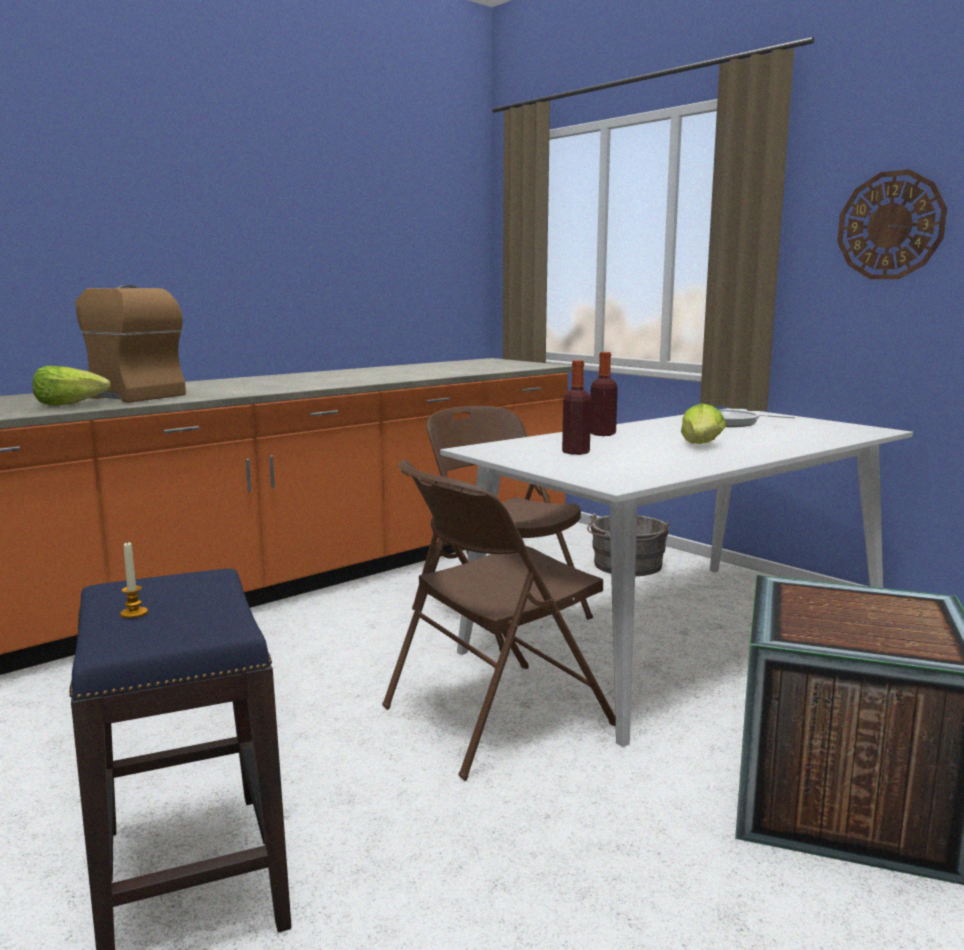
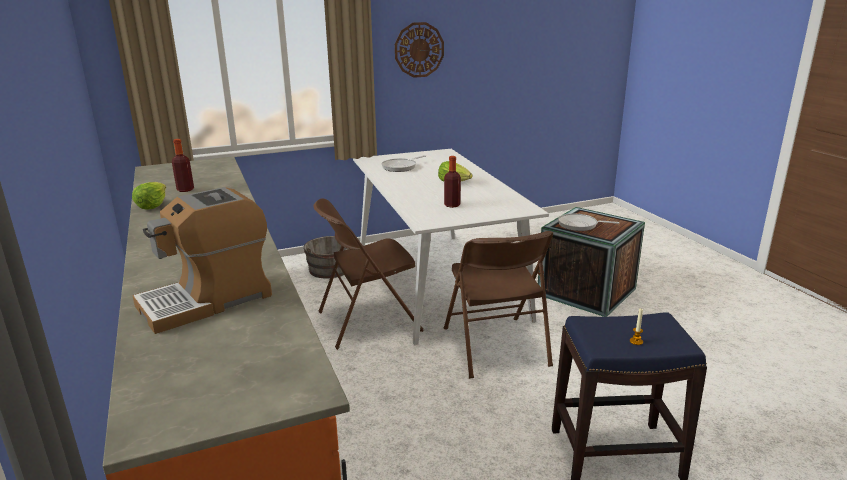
camera: 70 degrees left, 10 degrees up
(70, 404) = (253, 321): lettuce -> lettuce (152, 205)
(602, 434) = (406, 193): bottle -> bottle (185, 190)
(827, 605) = (580, 225): none -> frying pan

